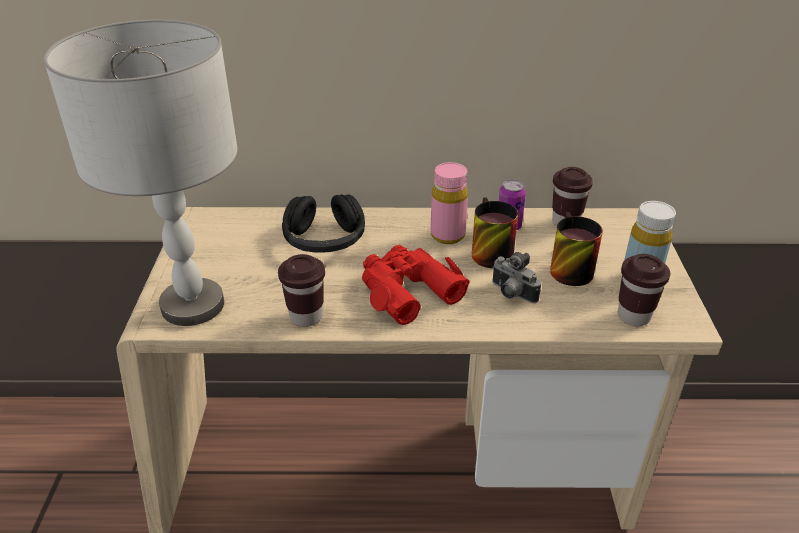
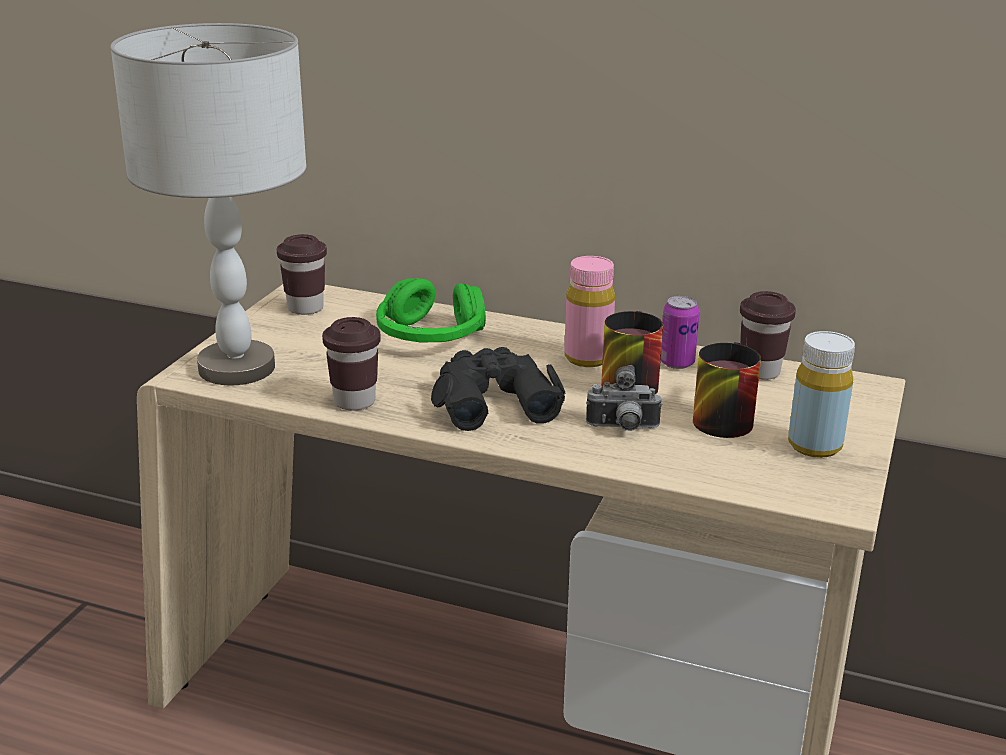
camera: 20 degrees right, 10 degrees down
(324, 240) = (430, 336): black headphones -> green headphones
(407, 290) = (493, 400): red binoculars -> black binoculars
(511, 294) = (622, 428): camera -> camera turned 60 degrees counterclockwise
(633, 316) = (770, 480): brown cup -> brown cup (305, 308)

